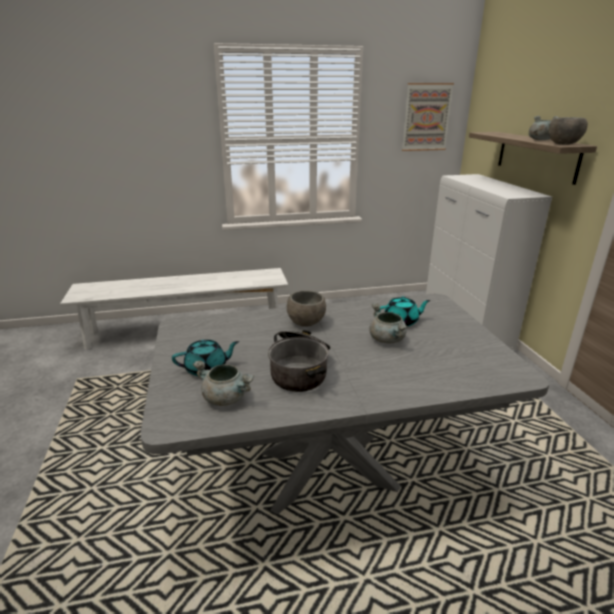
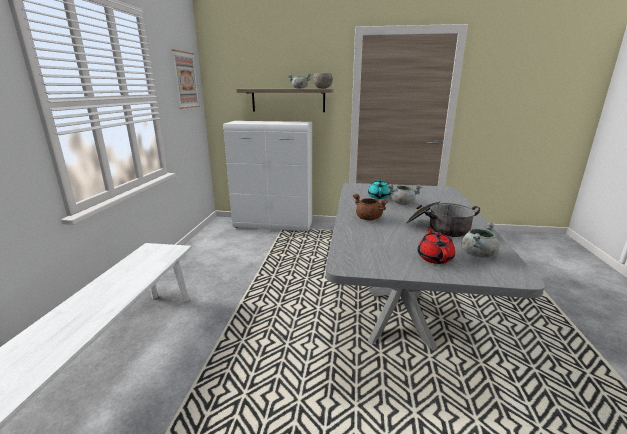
camera: 70 degrees left, 5 degrees down
(207, 368) = (434, 257): turquoise teapot -> red teapot
(306, 322) = (368, 218): grey bowl -> brown cooking pot

